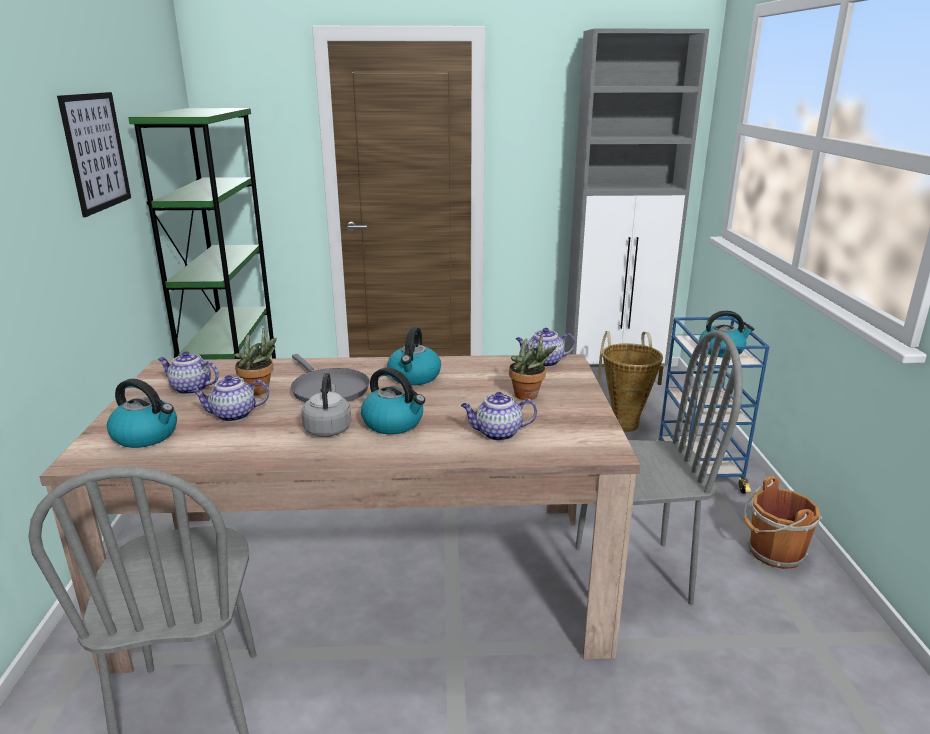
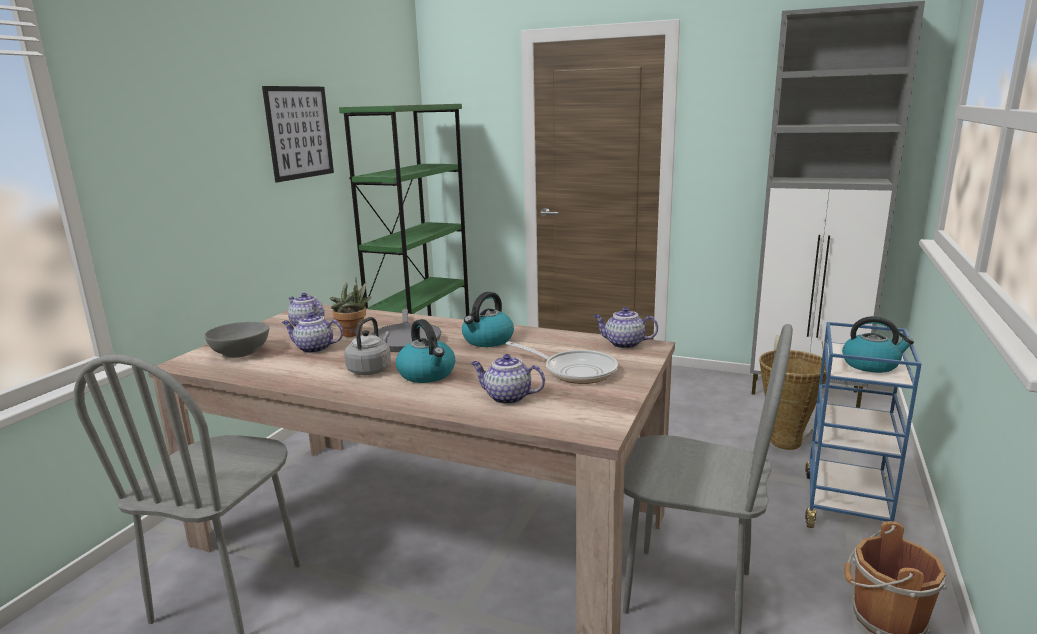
camera: 25 degrees right, 5 degrees down
(146, 435) = (241, 353): kettle -> grey bowl
(529, 396) = (575, 371): potted plant -> frying pan

